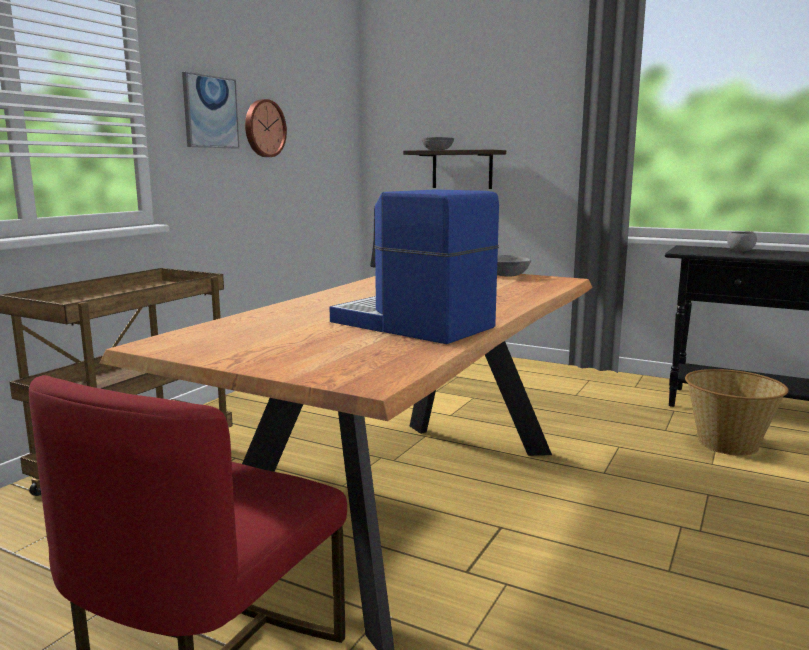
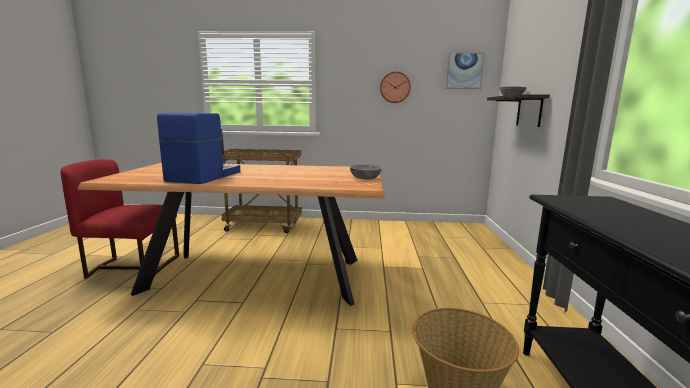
camera: 65 degrees right, 0 degrees up
(210, 112) = (355, 81): picture -> picture (464, 71)
(740, 251) = (629, 214): grey bowl -> none

